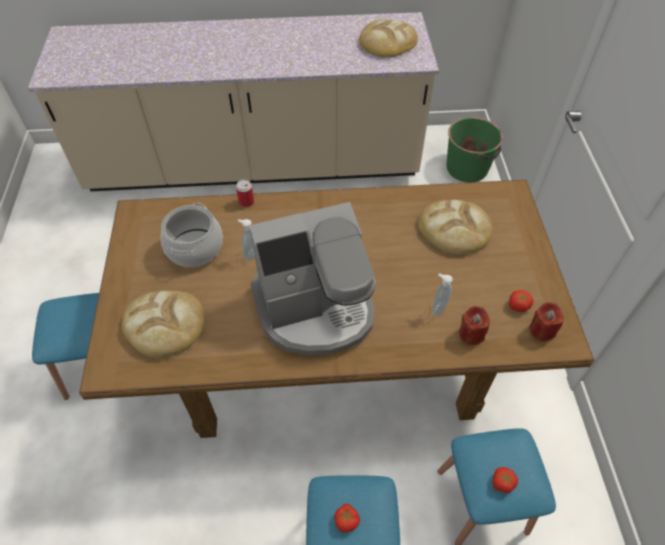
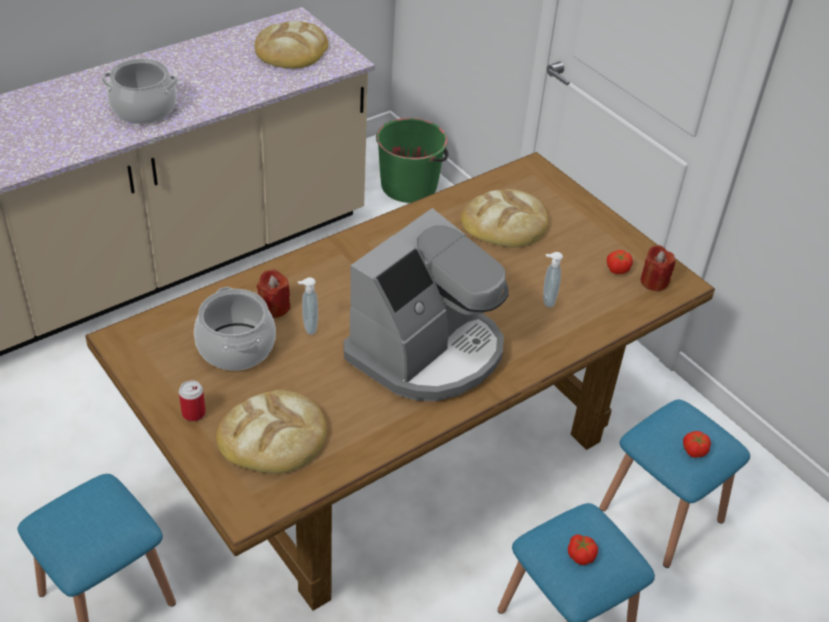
camera: 35 degrees left, 10 degrees down
(246, 202) = (255, 277): can -> can (193, 413)
(257, 56) = (144, 108): none -> cooking pot
(471, 334) = (595, 311): red candle -> red candle (274, 307)

